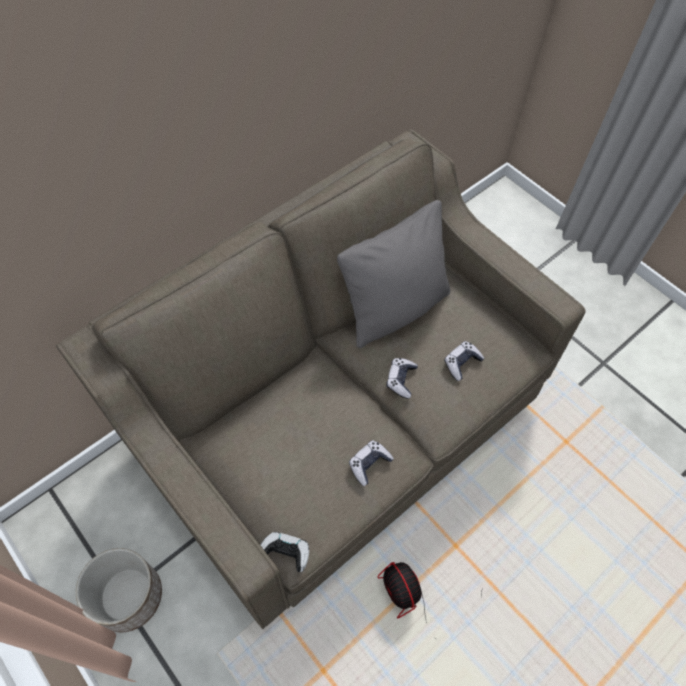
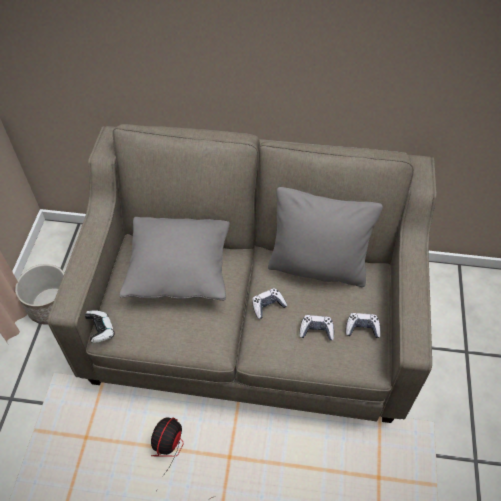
camera: 50 degrees right, 5 degrees down
(289, 425) = (180, 272): none -> grey pillow
(369, 464) = (193, 330): game controller -> game controller (362, 328)

